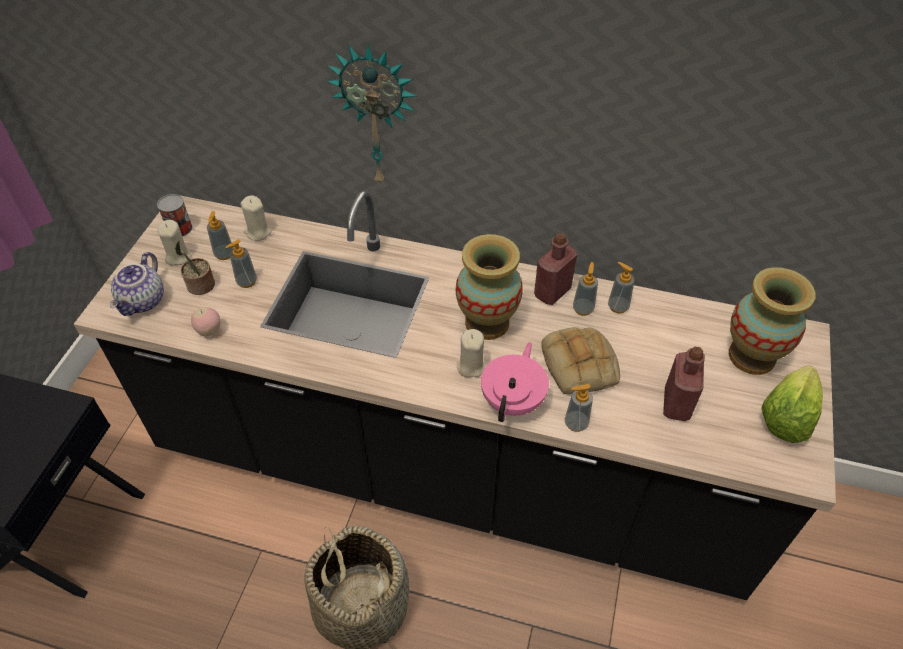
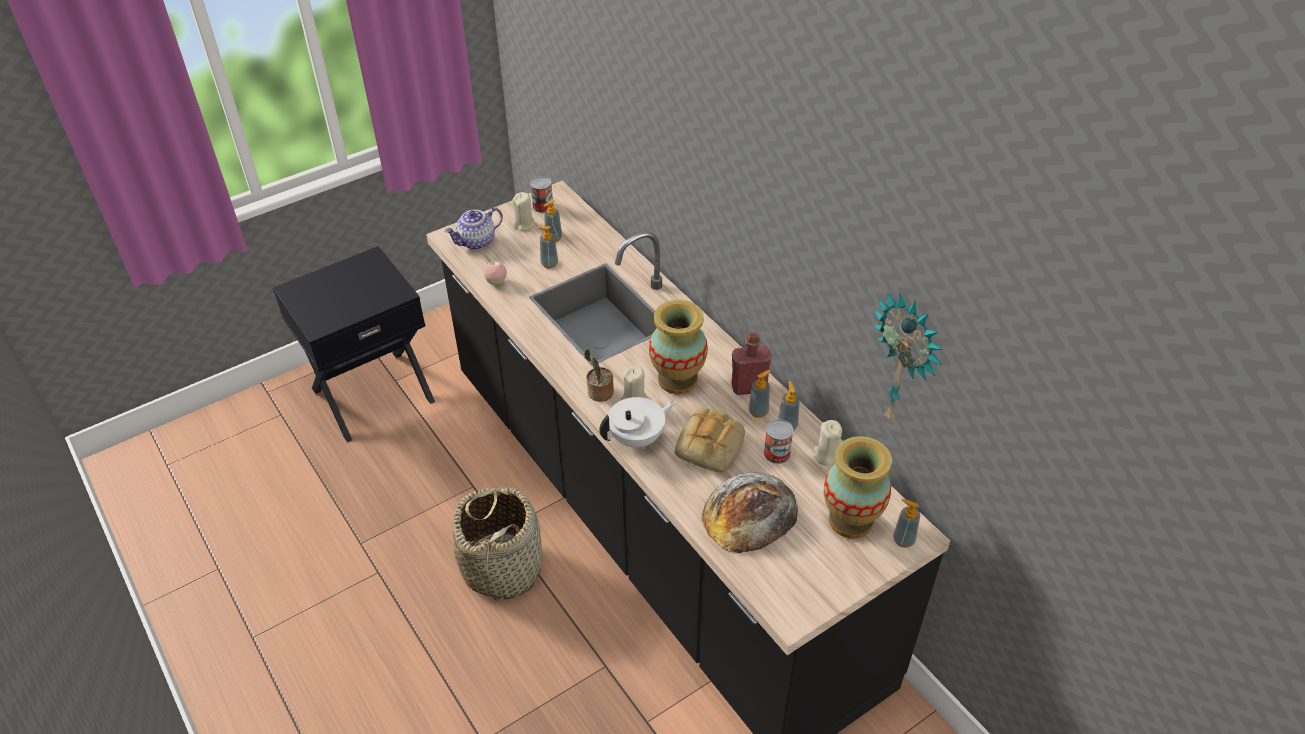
camera: 40 degrees right, 5 degrees down
(200, 286) = (518, 251): potted plant -> potted plant (599, 393)
(258, 232) = (589, 235): beige candle -> beige candle (826, 455)
(376, 116) = (680, 178): wall clock -> wall clock (906, 361)
(513, 401) = (638, 438): pink teapot -> white teapot
(576, 423) = (663, 478): soap dispenser -> soap dispenser (903, 540)
(637, 336) = (777, 453): none -> can
(676, 404) = (750, 512): red bottle -> bread
(786, 417) = (824, 574): lettuce -> none

